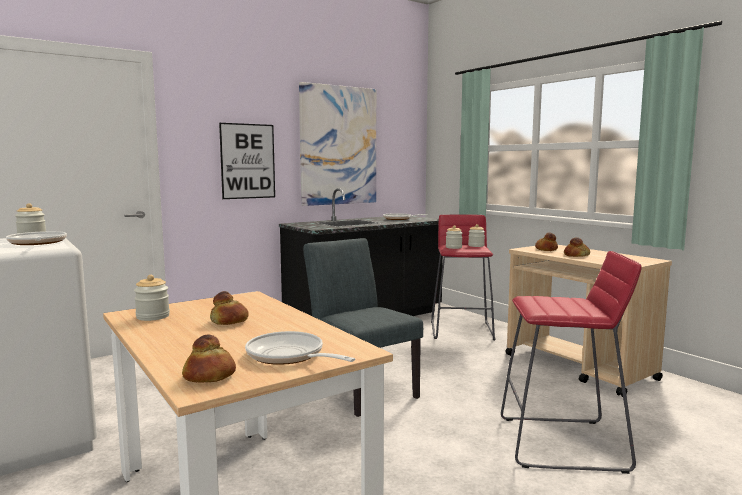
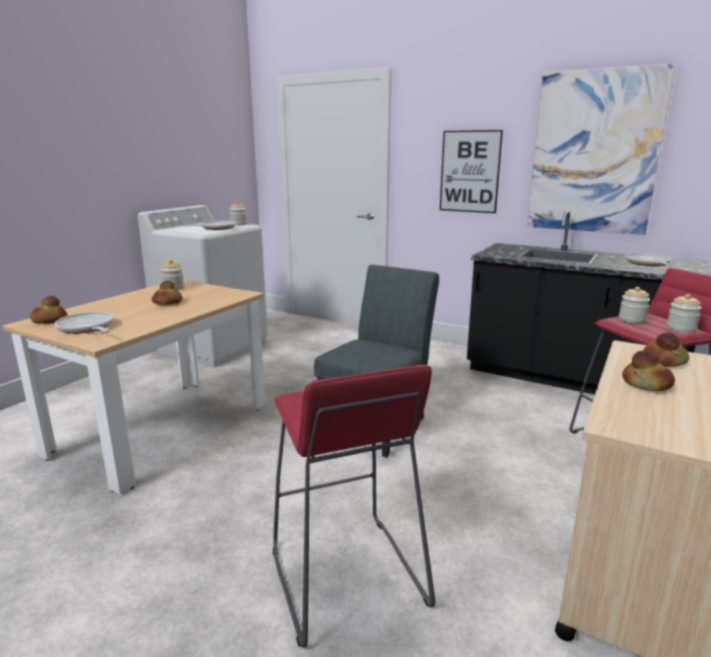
camera: 65 degrees right, 10 degrees up
(289, 356) = (87, 328): frying pan -> frying pan turned 60 degrees counterclockwise

